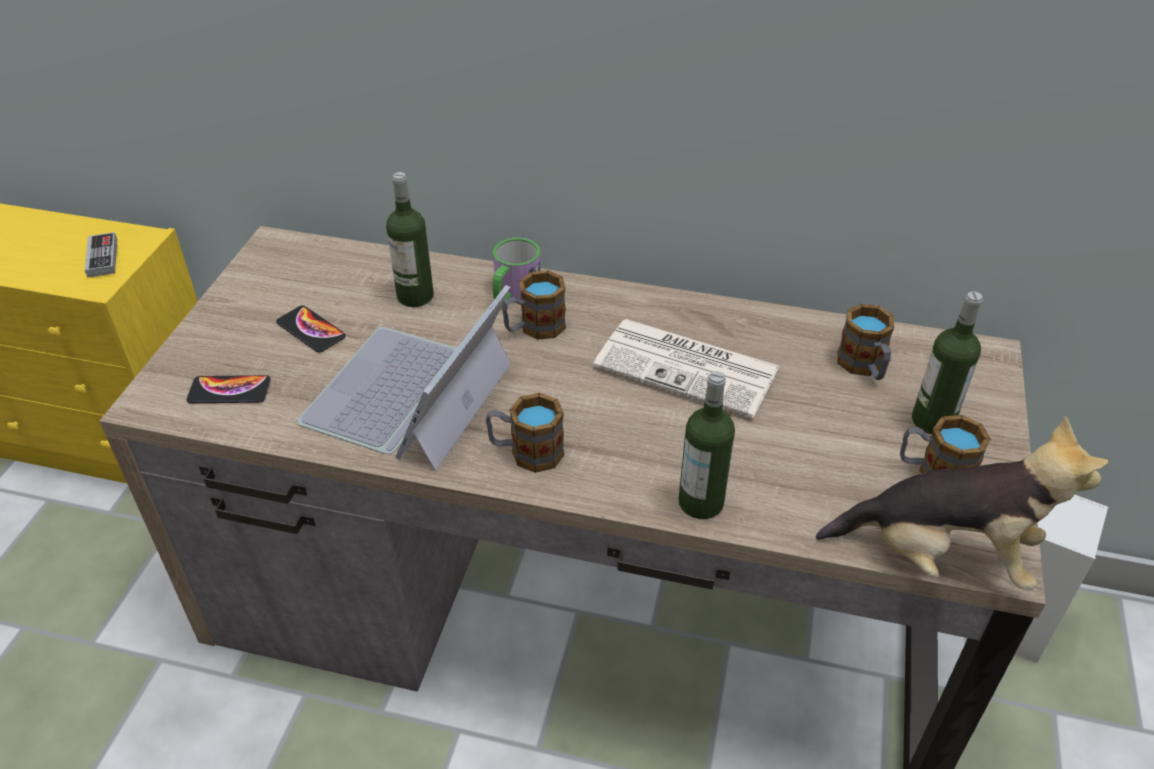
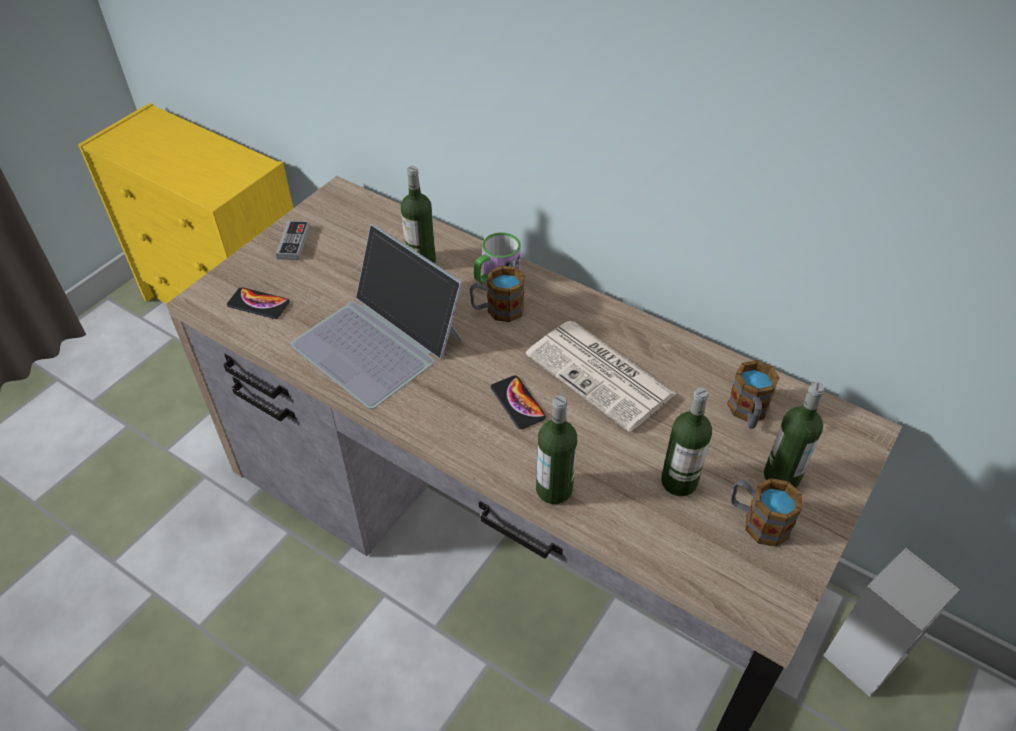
camera: 20 degrees right, 5 degrees up
(102, 258) = (225, 175): game controller -> game controller (293, 243)
(311, 330) = (334, 270): phone -> phone (517, 402)
(409, 396) = (379, 341): laptop -> laptop turned 90 degrees counterclockwise
(526, 452) = (442, 410): mug -> none
(831, 455) = (679, 481): none -> bottle
(943, 556) = (725, 593): plush toy -> none

